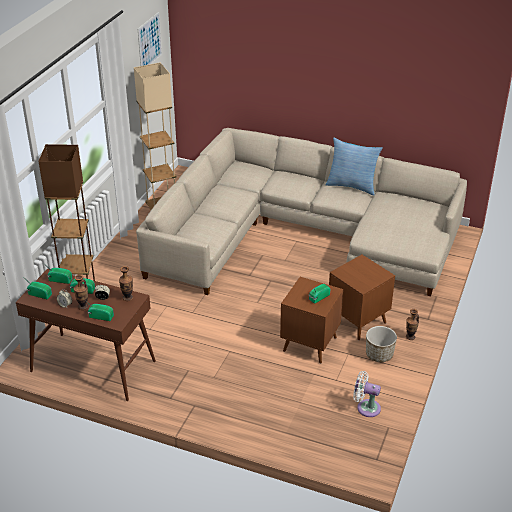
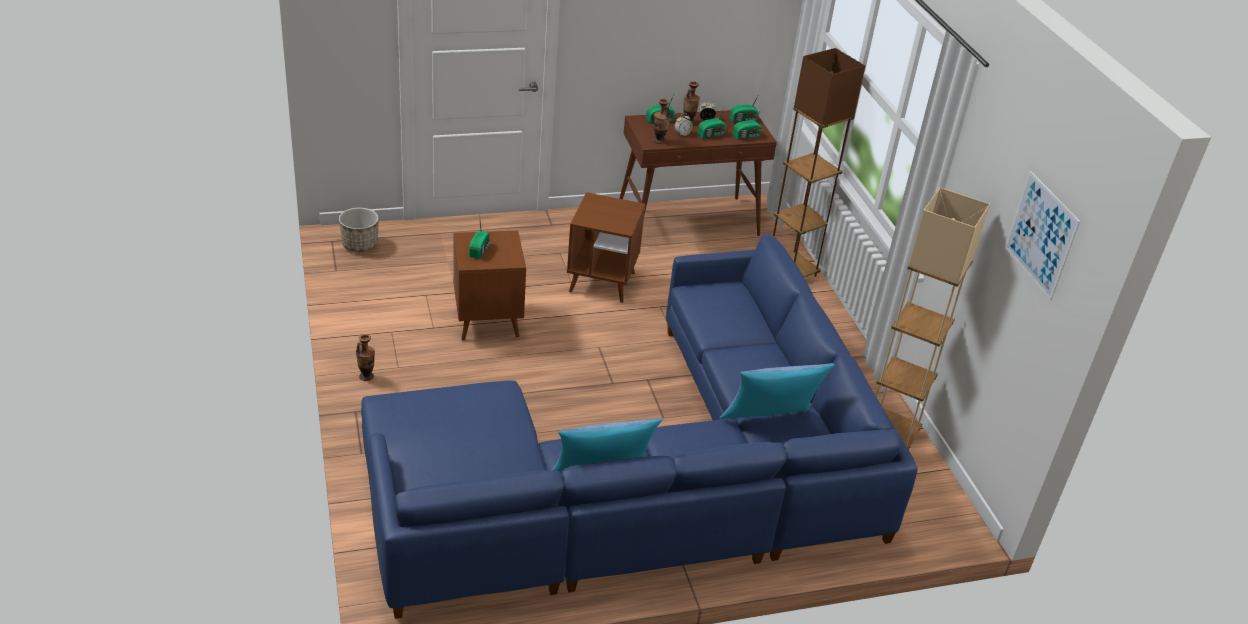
camera: 140 degrees right, 0 degrees up
(250, 180) = (769, 425): none -> pillow
(300, 234) = (646, 478): beige sofa -> blue sofa
(358, 321) = (450, 371): brown side table -> brown side table (602, 282)
(366, 407) = (372, 280): white fan -> none
(379, 354) = (394, 340): planter -> planter (360, 245)

